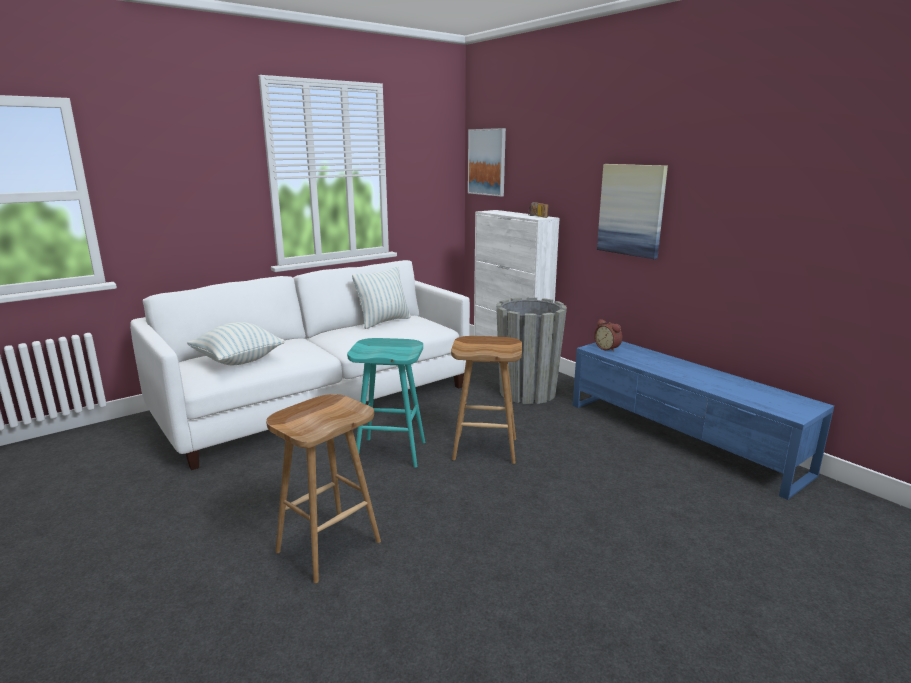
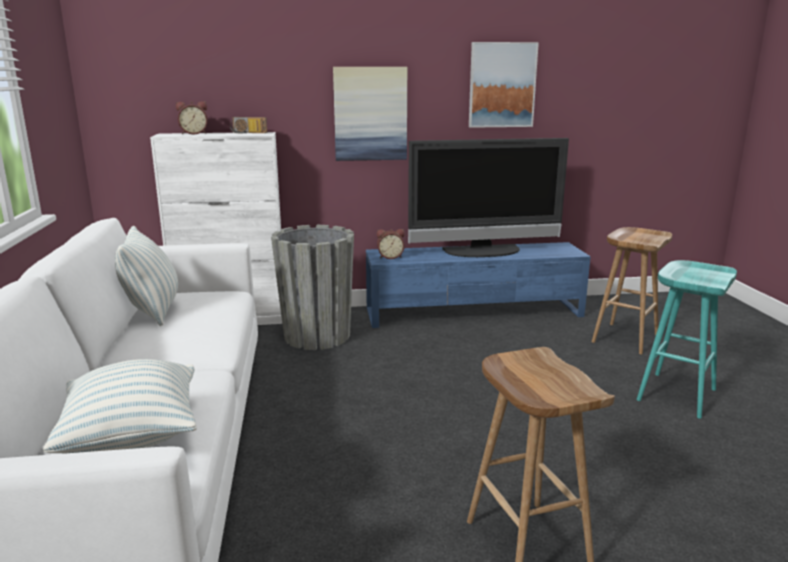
camera: 60 degrees left, 0 degrees up
(392, 452) = (354, 447): turquoise stool -> turquoise stool (676, 394)
(486, 448) = (407, 392): brown stool -> brown stool (624, 338)
(487, 162) = (126, 69): picture -> picture (502, 85)
(507, 212) = (194, 133): none -> alarm clock
(698, 375) = (483, 251): none -> television

